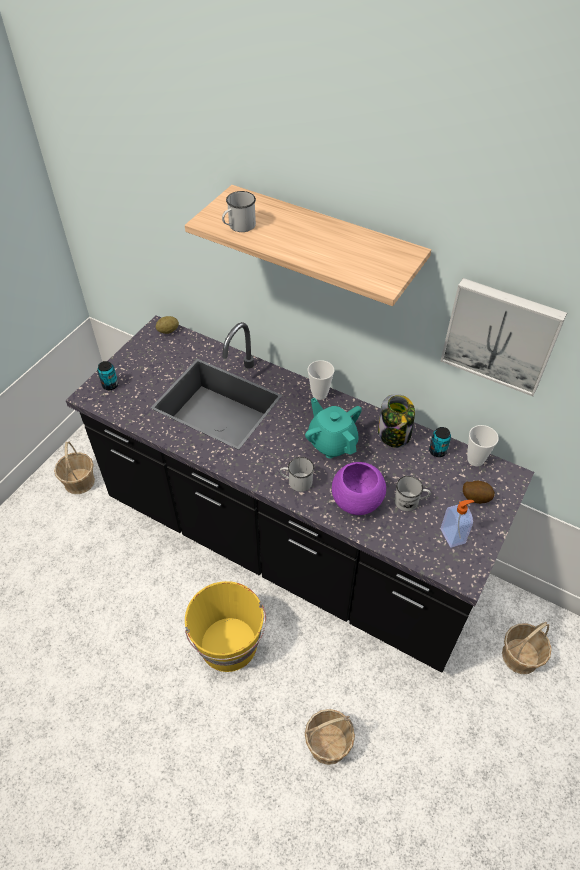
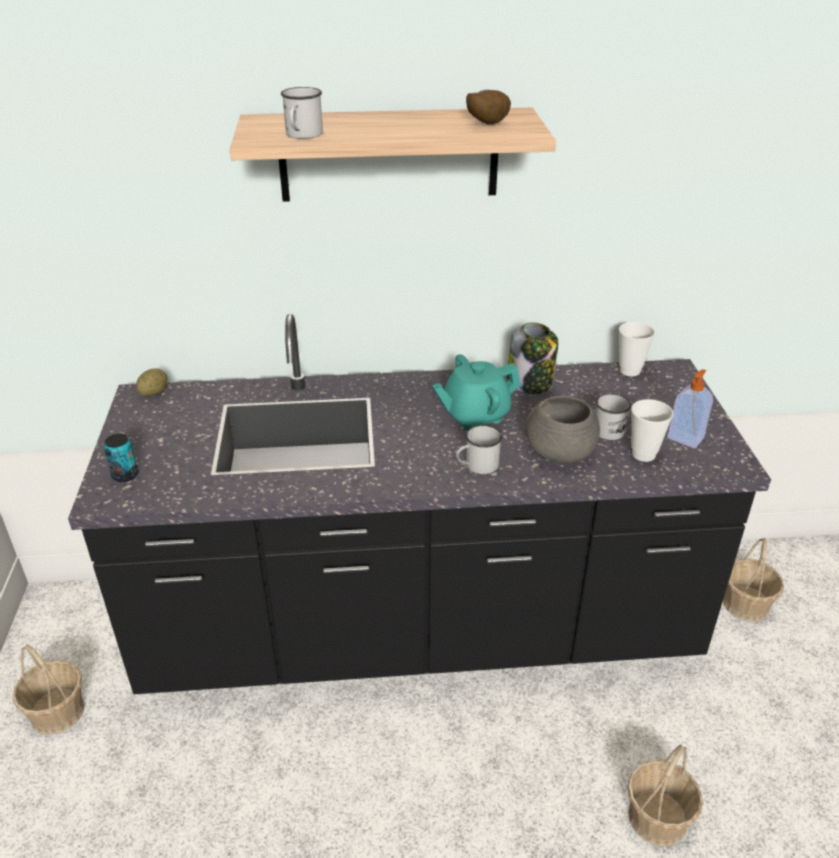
camera: 35 degrees left, 15 degrees down
(229, 645) = (445, 786): yellow bucket -> none
(319, 394) = (412, 380): cup -> cup (643, 454)
(332, 442) = (475, 415): turquoise teapot -> turquoise teapot turned 45 degrees counterclockwise
(356, 501) = (560, 453): purple bowl -> grey bowl
(437, 451) = (588, 379): can -> none
(475, 498) = (666, 400): potato -> potato (486, 124)
(501, 335) = (627, 191): picture -> none

